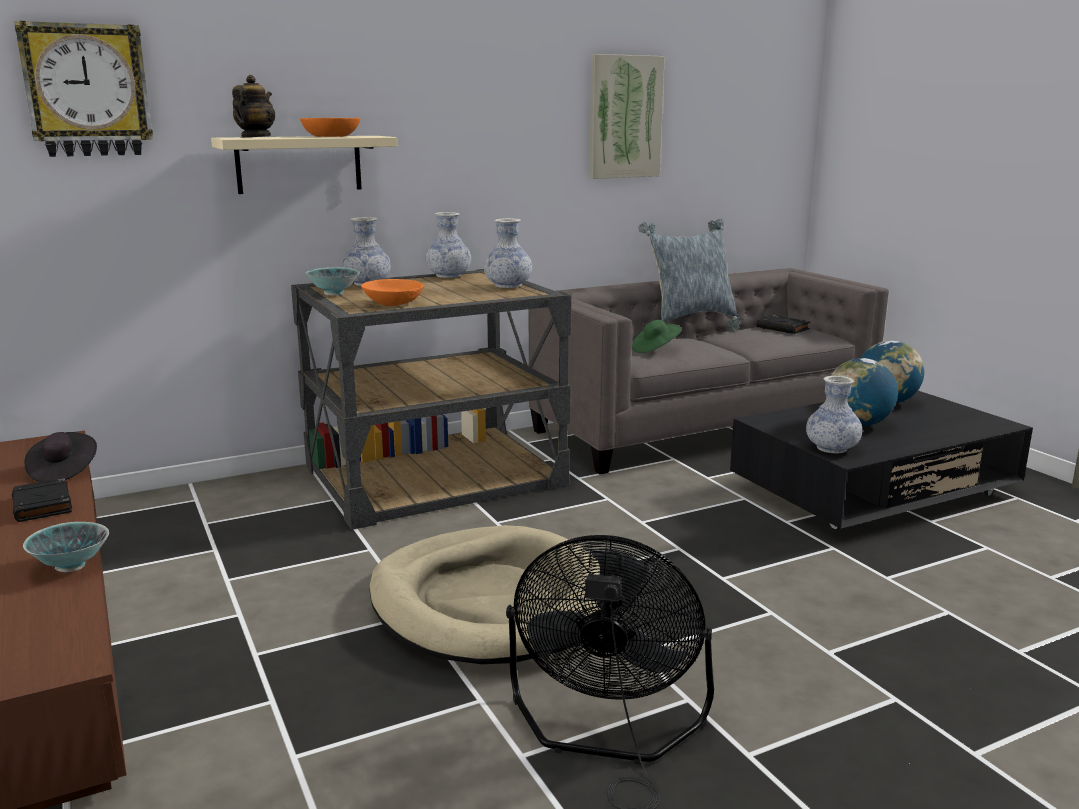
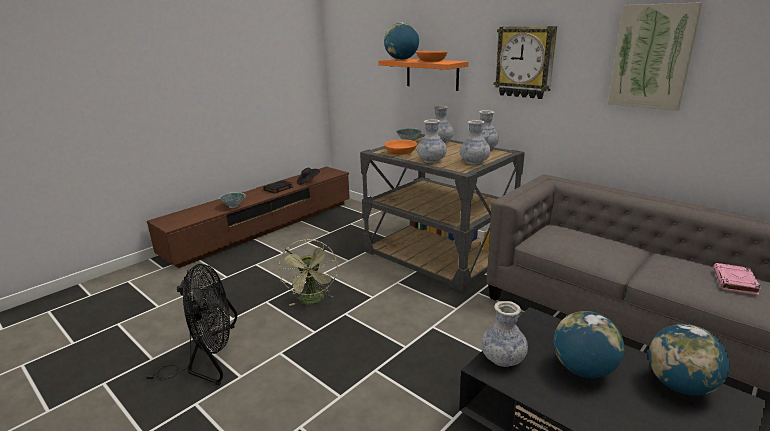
camera: 70 degrees right, 5 degrees up
(87, 91) = (363, 36): wall clock -> wall clock (525, 62)
(255, 137) = (401, 59): teapot -> globe
(299, 164) = (432, 74): beige shelf -> orange shelf
(467, 297) = (431, 160): none -> vase
(491, 602) = (313, 301): beige dog bed -> green fan
(655, 349) = (571, 241): green hat -> none
(687, 331) = (654, 245): pillow -> none
(783, 328) = (735, 282): black book -> pink book

